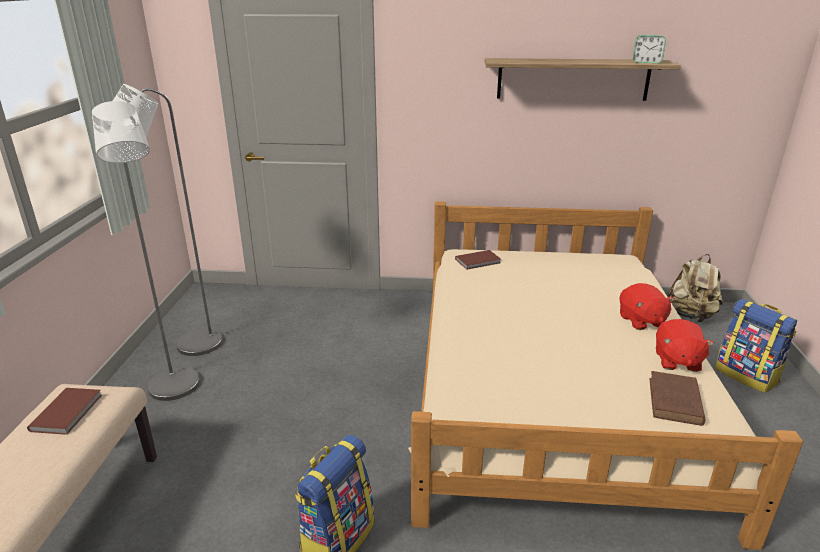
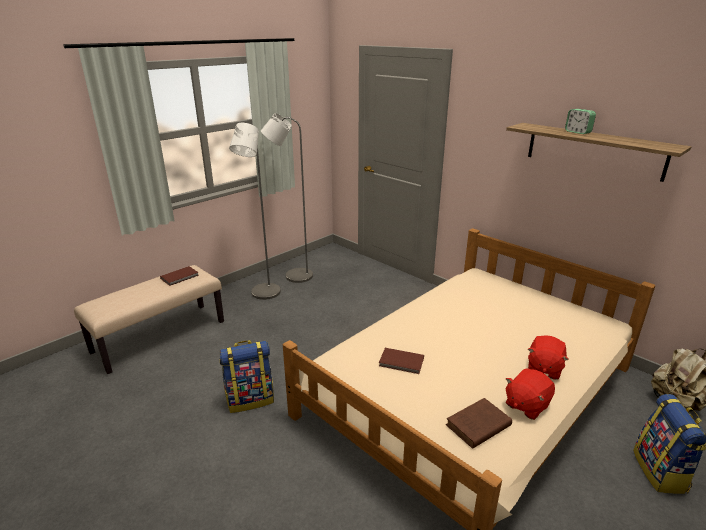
camera: 40 degrees right, 0 degrees up
(479, 261) = (480, 282): brown book -> brown book (401, 362)
(646, 62) = (653, 145): alarm clock -> alarm clock (578, 132)

